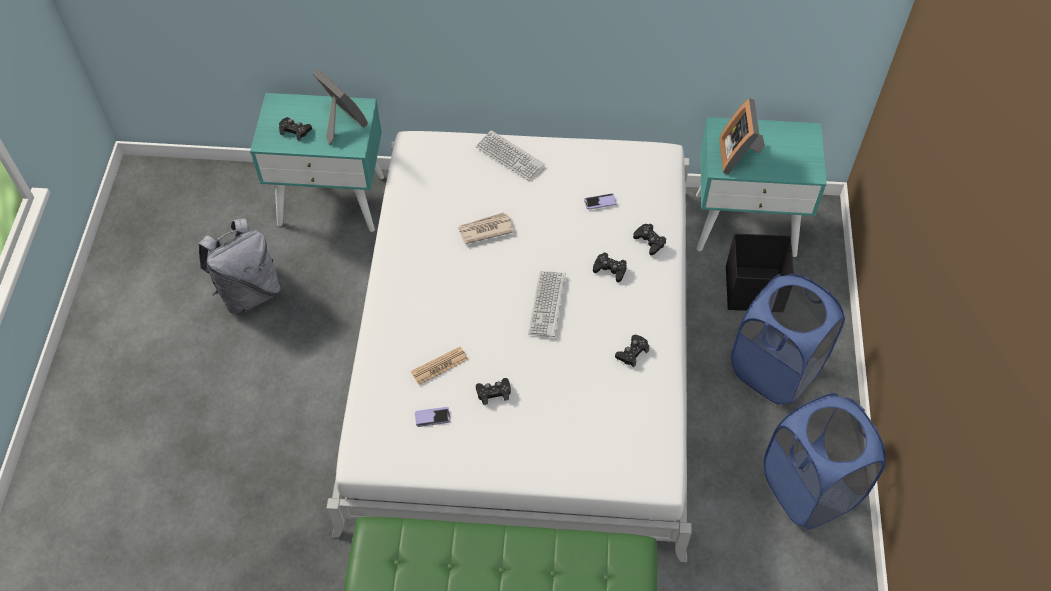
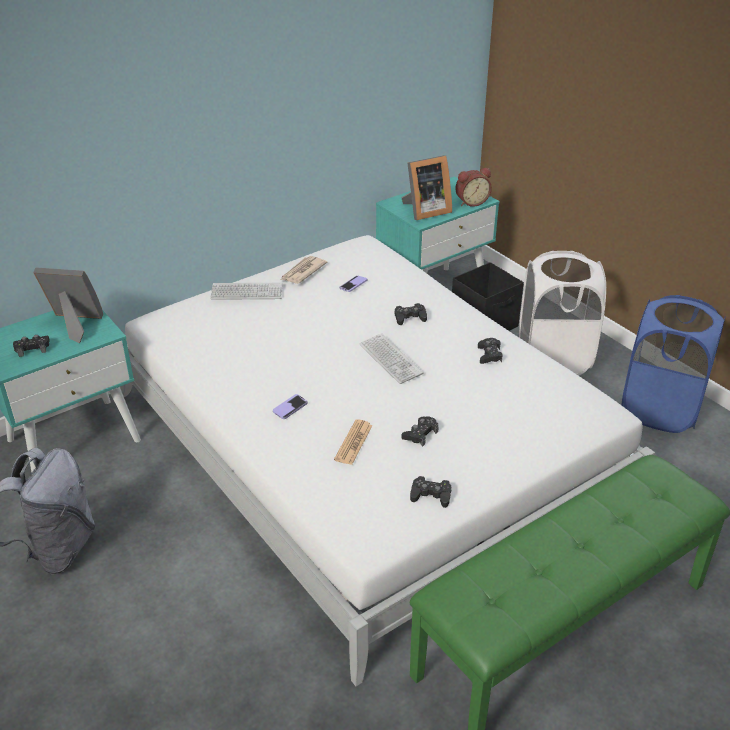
camera: 40 degrees left, 20 degrees down
(432, 417) = (391, 480): phone -> phone (290, 407)
(485, 229) = (281, 342): newspaper -> newspaper (302, 272)
(649, 241) = (417, 289): black game controller -> black game controller (431, 495)
(739, 155) = (425, 211): picture frame -> picture frame turned 75 degrees counterclockwise
(775, 369) = (553, 358): blue laundry basket -> white laundry basket
(796, 169) = (471, 202): none -> alarm clock

